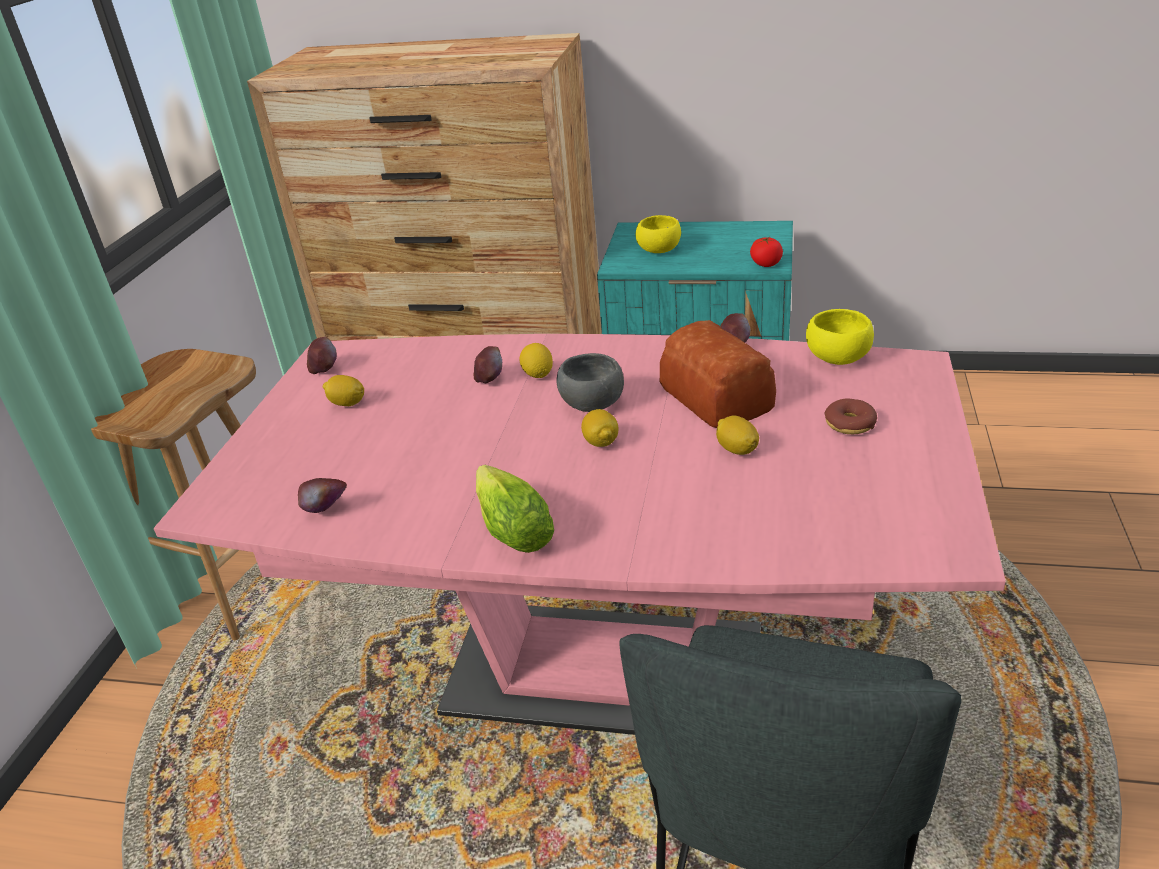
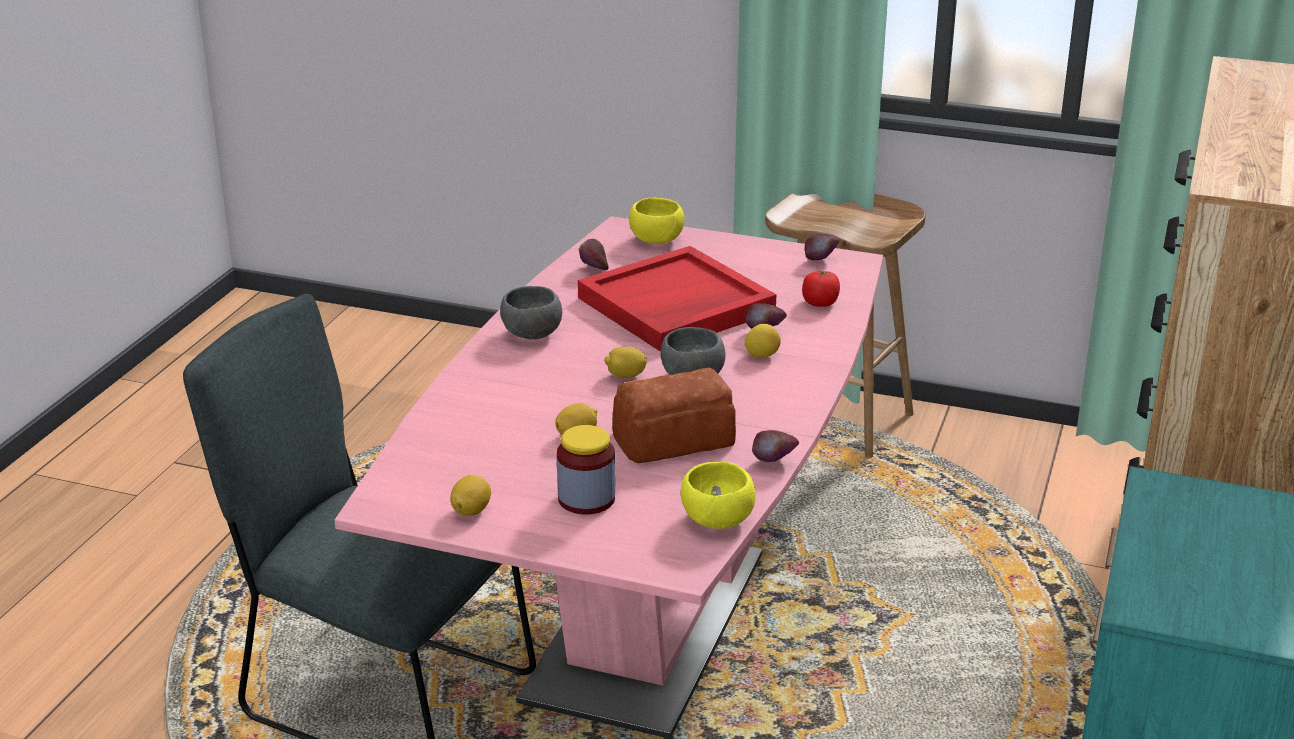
camera: 95 degrees right, 5 degrees down
(347, 404) = (751, 272): lemon -> lemon (471, 510)
(431, 437) = (675, 306): none -> red tray
(511, 527) = (530, 333): lettuce -> grey bowl
(660, 250) = (1206, 522): yellow bowl -> yellow bowl (655, 240)
(766, 264) = (1141, 605): tomato -> tomato (820, 303)
(849, 424) = (586, 499): donut -> jar

